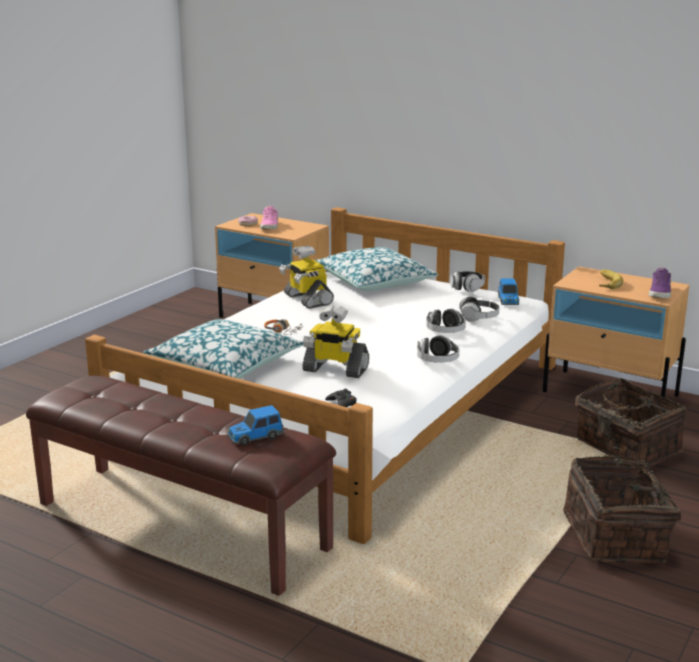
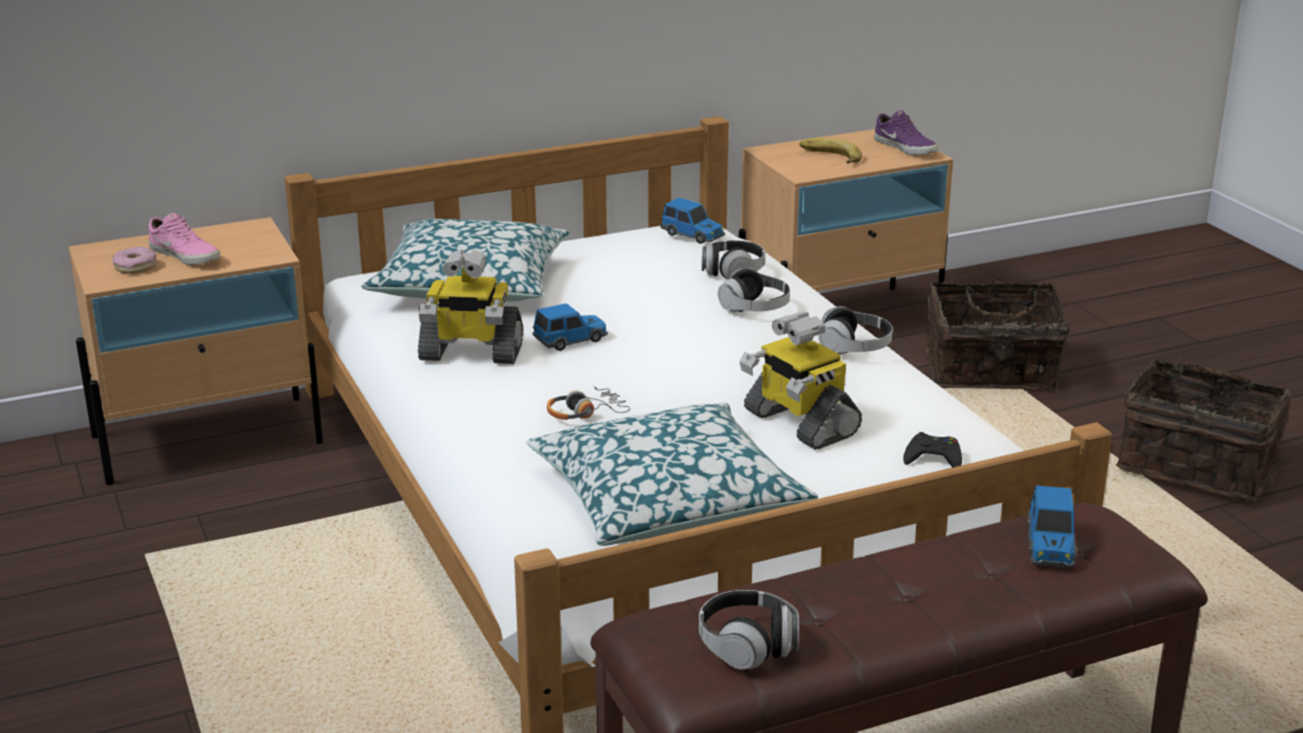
camera: 55 degrees left, 5 degrees up
(335, 369) = (799, 423): toy robot -> toy robot turned 90 degrees clockwise
(348, 311) = (571, 340): none -> toy car
(467, 288) = (601, 239): headphones -> headphones (748, 646)

